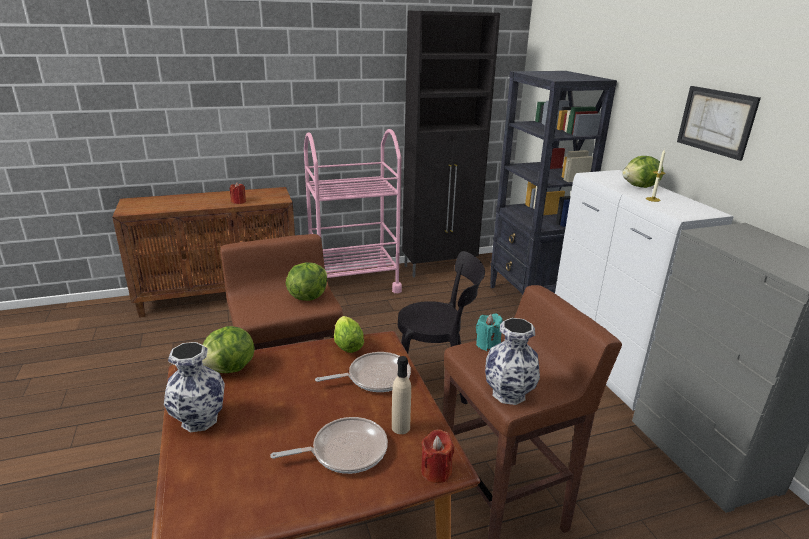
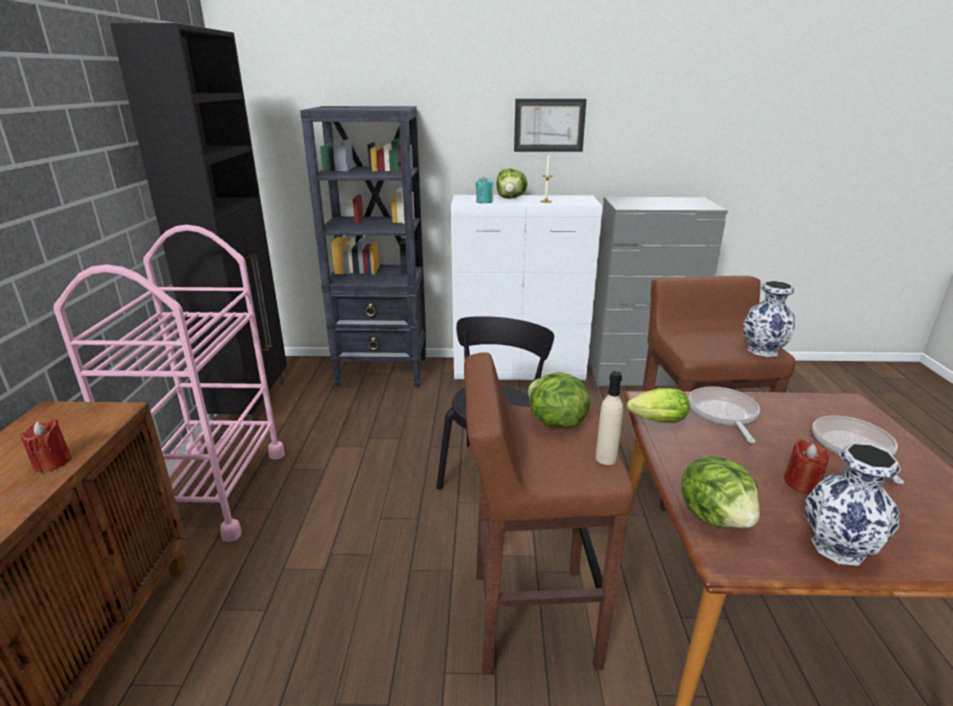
camera: 70 degrees left, 0 degrees up
(400, 427) = (806, 413): beige bottle -> beige bottle (606, 458)
(436, 471) = (860, 407): red candle -> red candle (801, 483)
(487, 344) = (682, 343): turquoise candle -> turquoise candle (484, 201)

